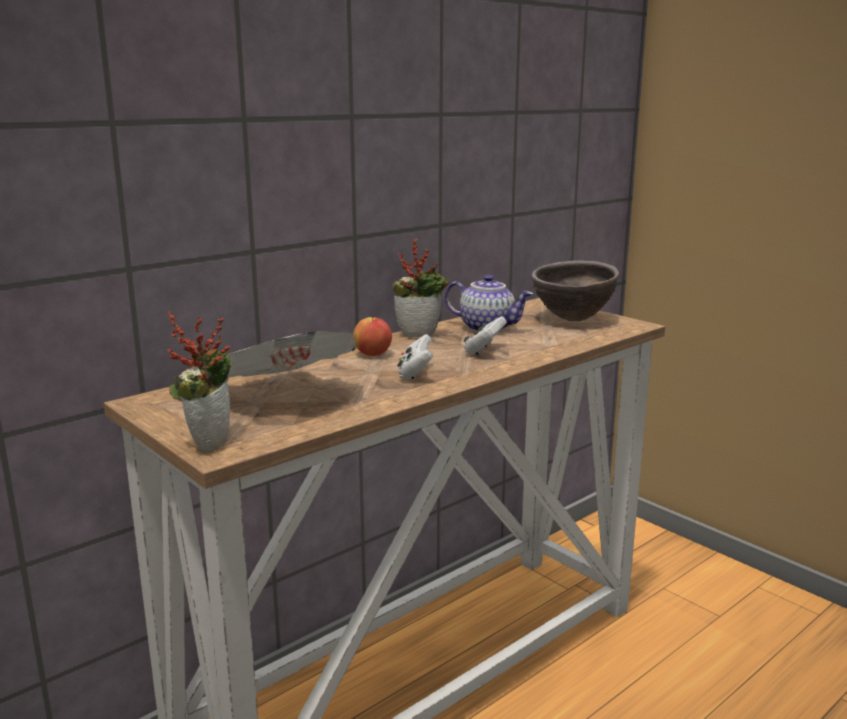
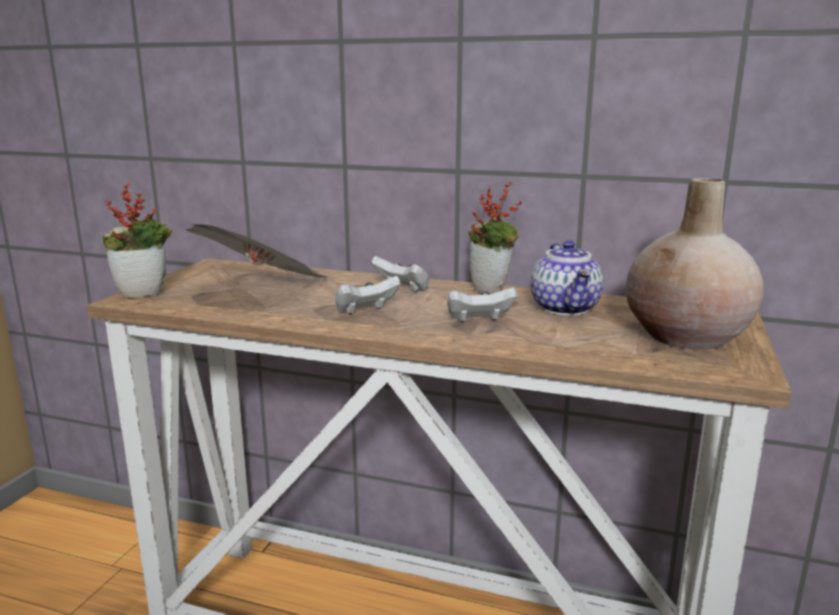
camera: 60 degrees right, 0 degrees up
(373, 354) = (403, 289): apple -> white game controller
(572, 319) = (687, 336): brown bowl -> beige vase

